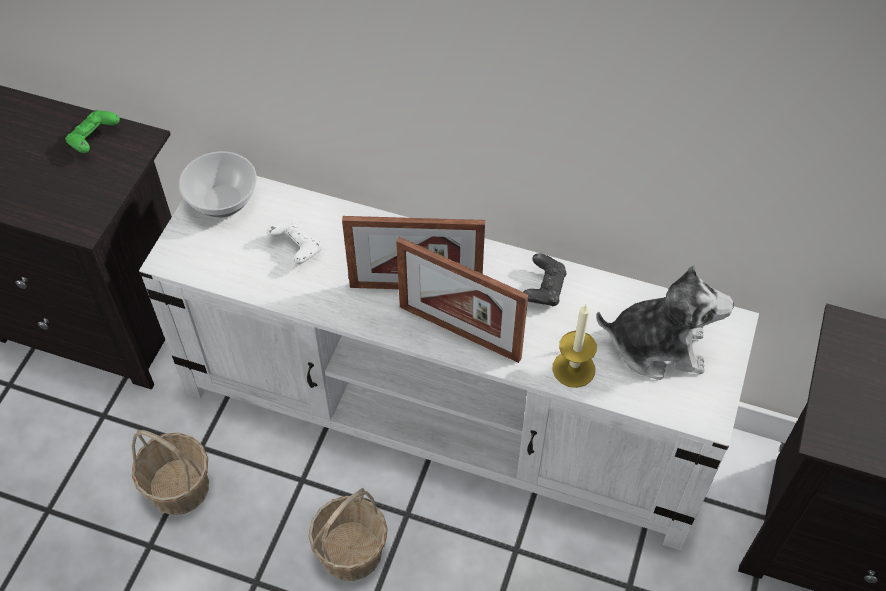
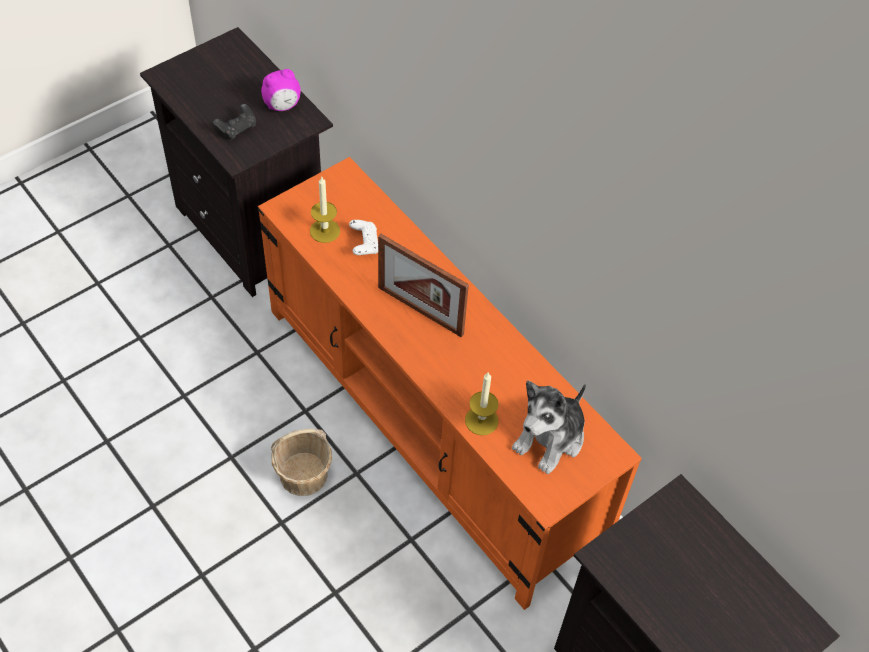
camera: 30 degrees right, 0 degrees up
(94, 139) = (282, 106): green game controller -> alarm clock
(179, 486) = (226, 369): basket -> none
(221, 202) = (339, 188): bowl -> none
(240, 257) = (325, 231): none -> candle
(446, 414) = (431, 423): white tv stand -> orange tv stand
(459, 332) = (425, 355): picture frame -> none
(544, 289) = (504, 358): black game controller -> black game controller (237, 128)
(657, 346) = (550, 438): plush toy -> plush toy turned 90 degrees clockwise

